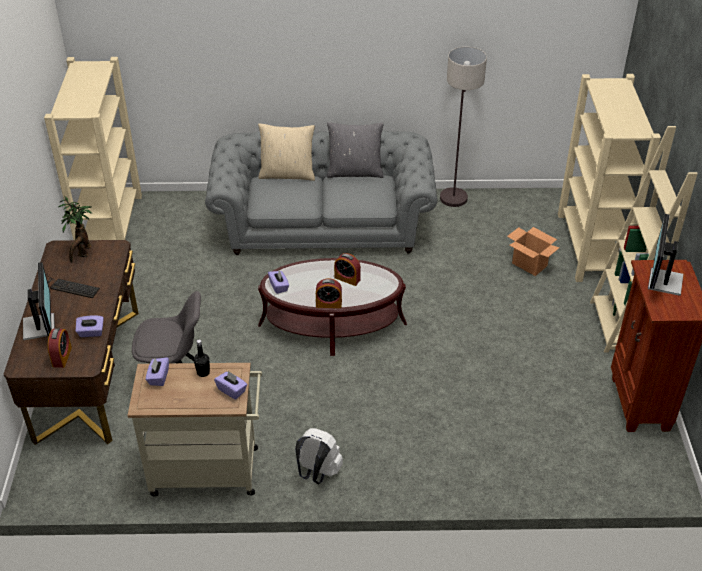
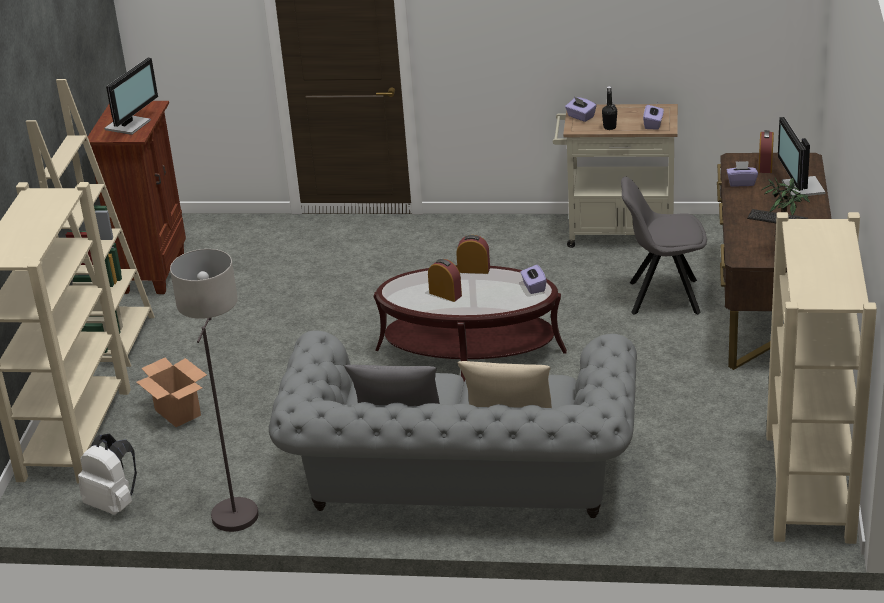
camera: 170 degrees left, 10 degrees down
(317, 473) = (507, 231): white backpack -> white backpack (114, 504)

